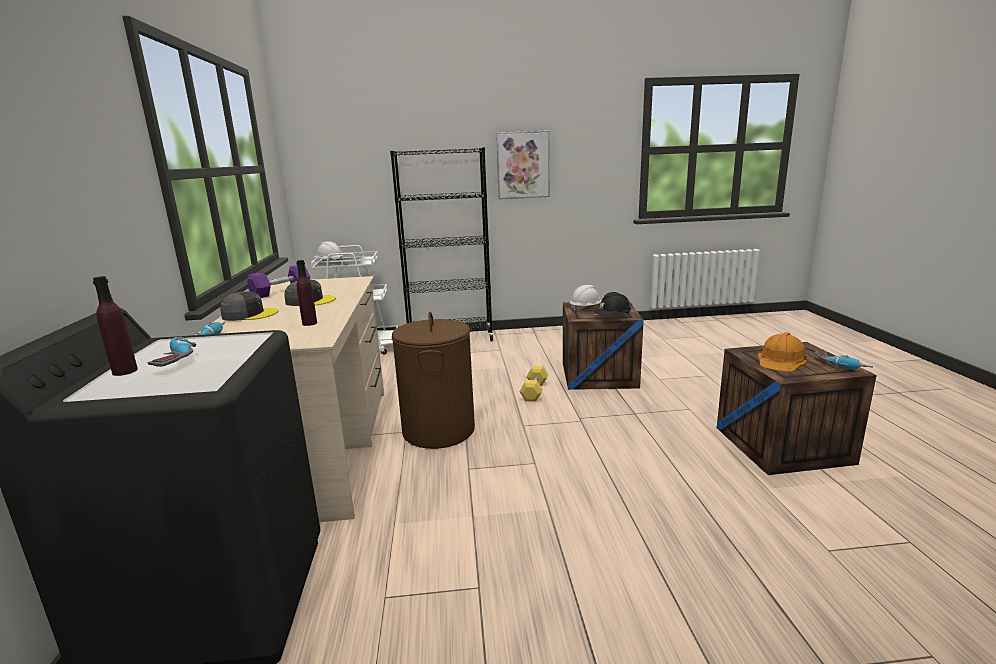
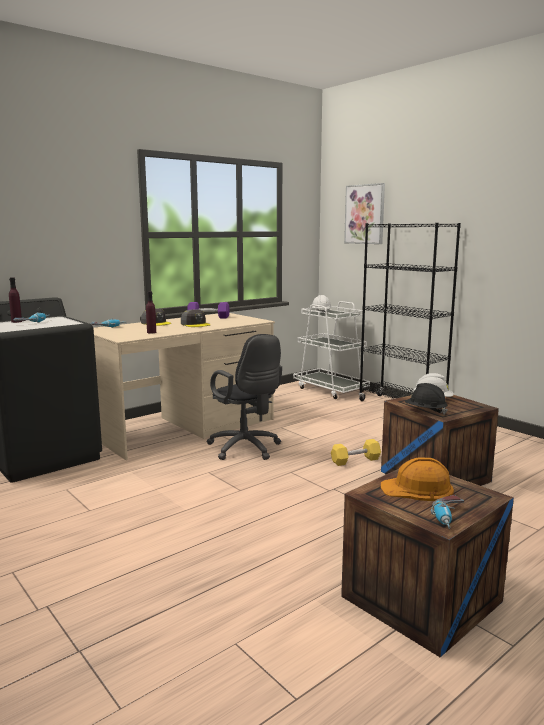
camera: 55 degrees right, 5 degrees down
(439, 430) = (246, 449): brown laundry basket -> black office chair
(523, 165) = (501, 243): picture -> picture (365, 214)

